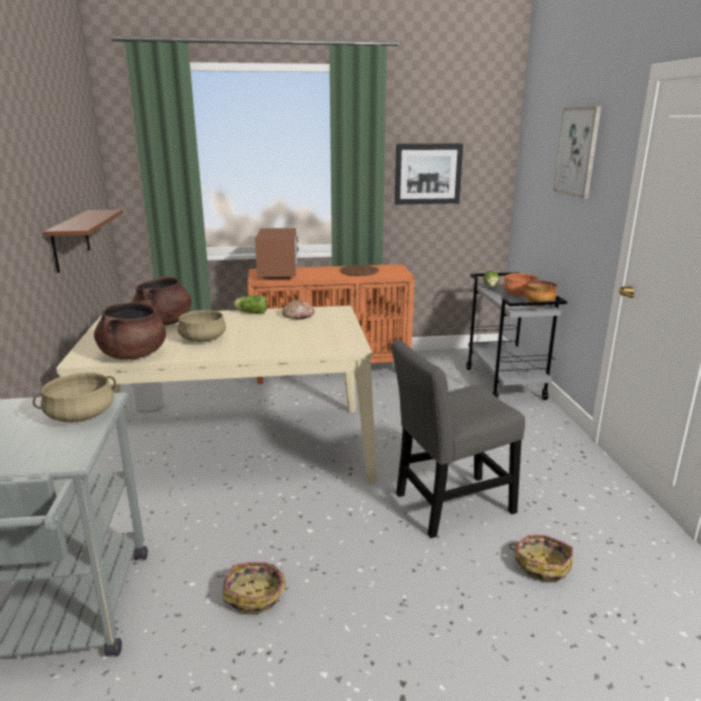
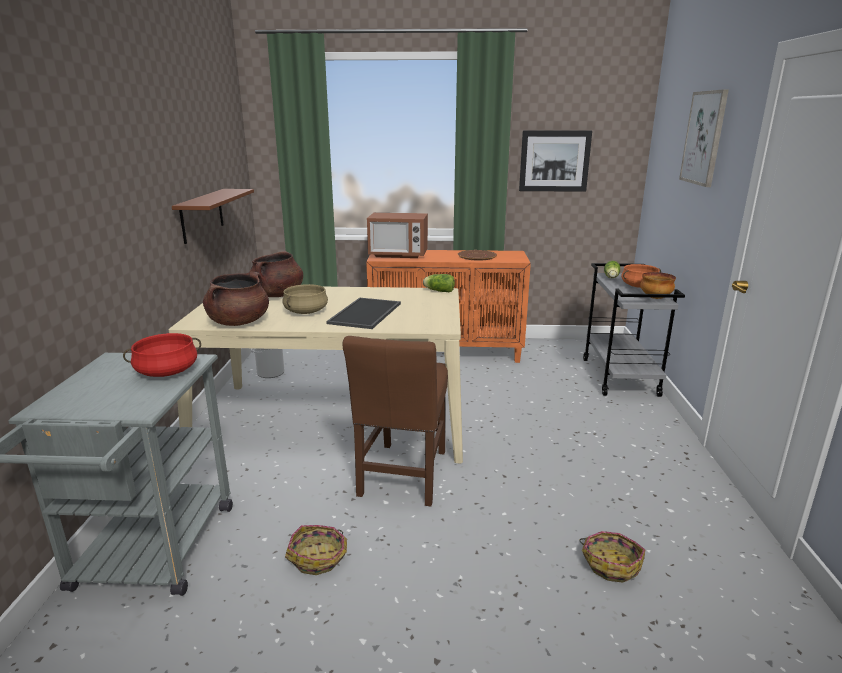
camera: 10 degrees right, 0 degrees up
(81, 415) = (167, 371): beige cooking pot -> red cooking pot
(250, 313) = (359, 290): lettuce -> lettuce (438, 291)
(268, 337) = (366, 314): none -> tray
(278, 273) = (398, 255): microwave -> microwave turned 90 degrees clockwise
(298, 316) = (403, 295): bread -> none
(320, 502) = (403, 476): none -> brown chair
(449, 505) = (529, 493): grey chair -> none

